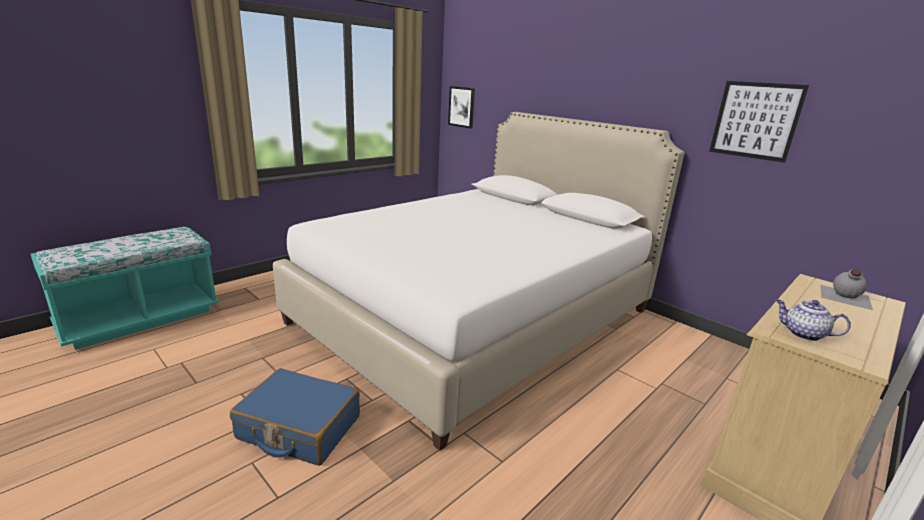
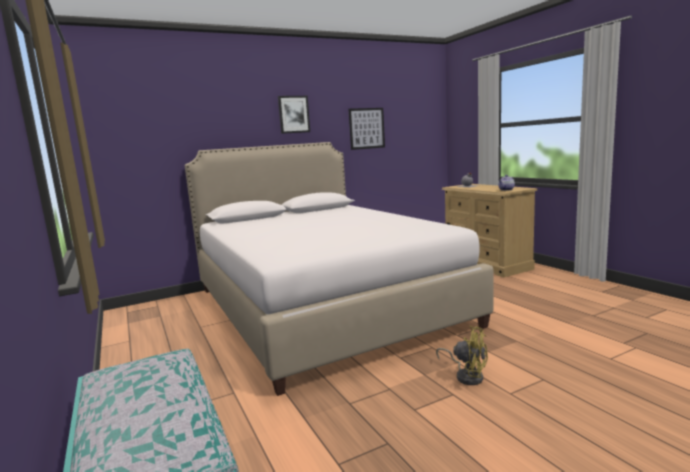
camera: 70 degrees left, 10 degrees down
(299, 428) = (467, 375): blue suitcase -> yellow fan
(462, 107) = (115, 158): picture -> picture (293, 114)

